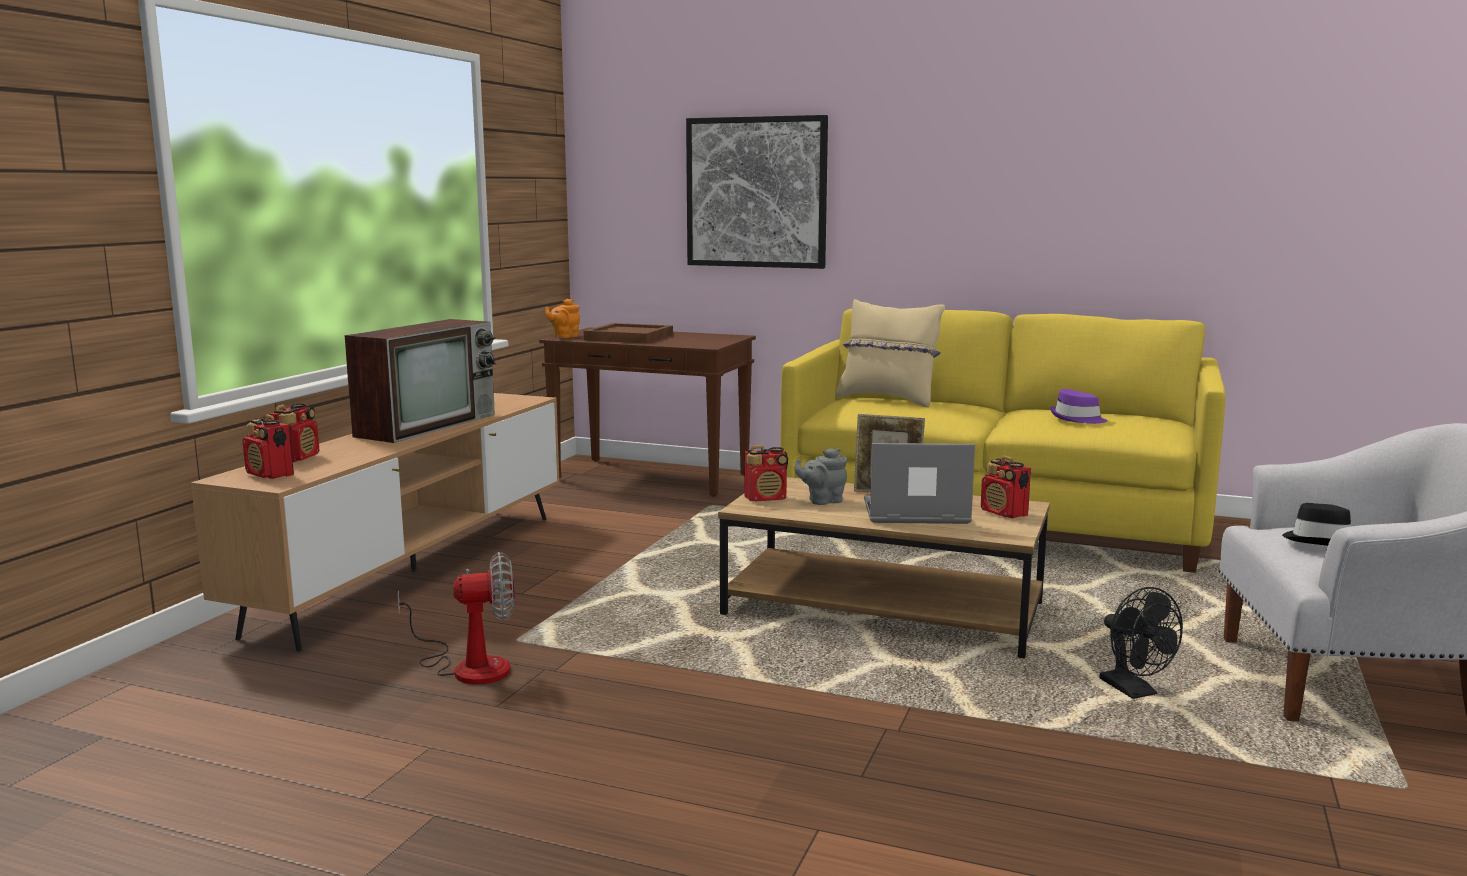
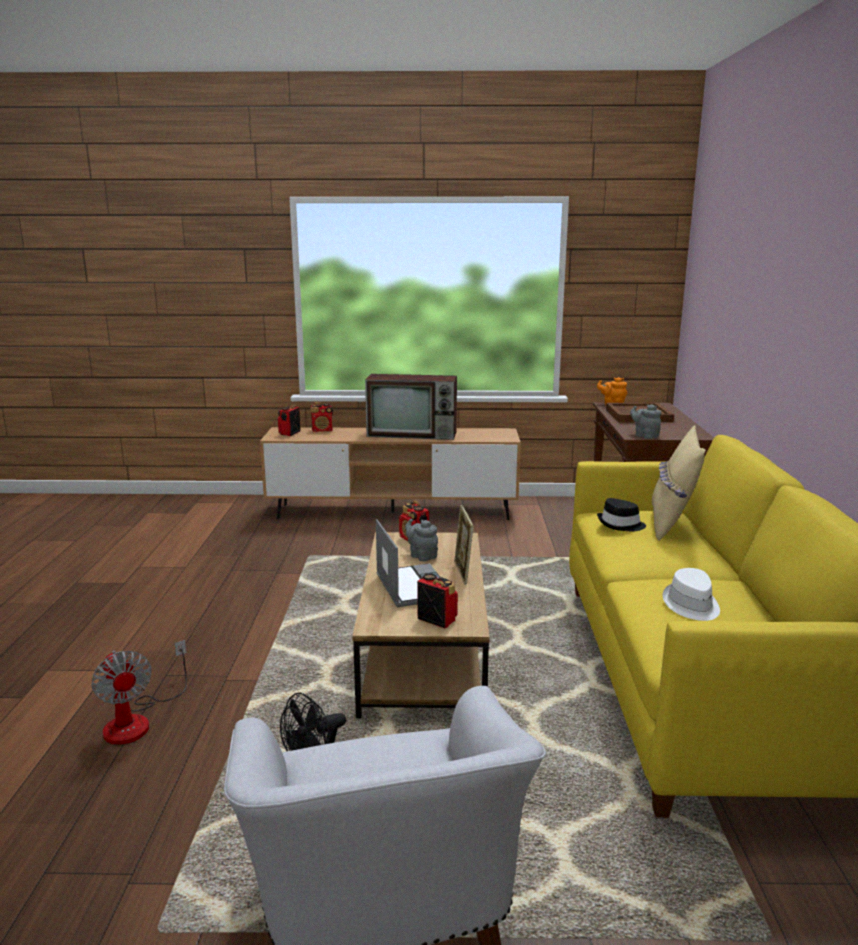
camera: 70 degrees right, 5 degrees up
(468, 666) = (273, 553): fan -> fan (137, 720)
(713, 344) = (645, 436): none -> grey teapot
(756, 192) = (740, 311): picture -> none
(1004, 513) = (437, 619): radio -> radio turned 90 degrees clockwise
(1077, 419) = (691, 605): purple hat -> white hat
(1319, 541) = (368, 758): black hat -> black hat (620, 524)

